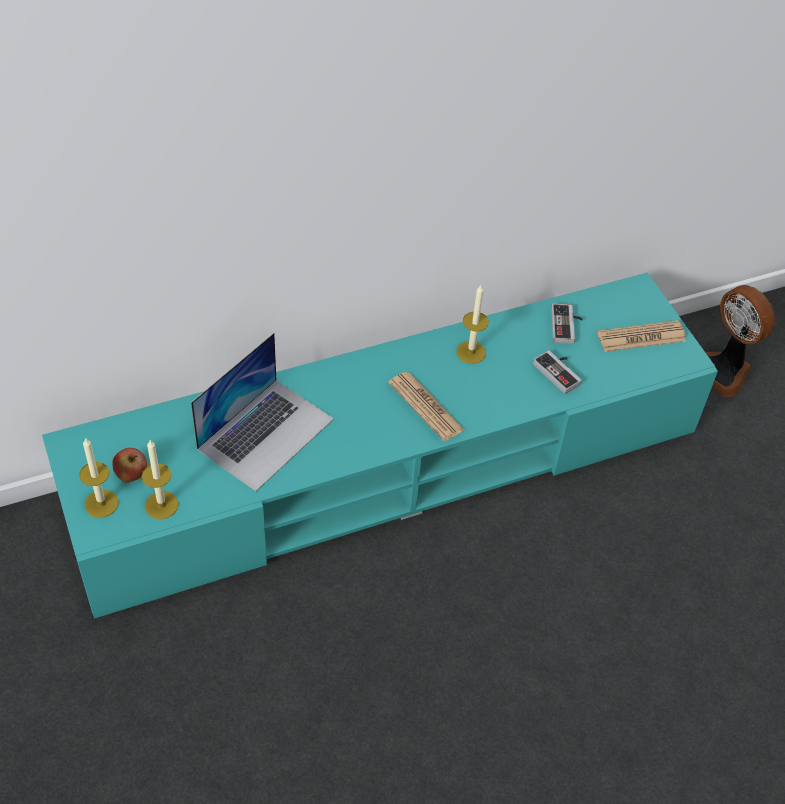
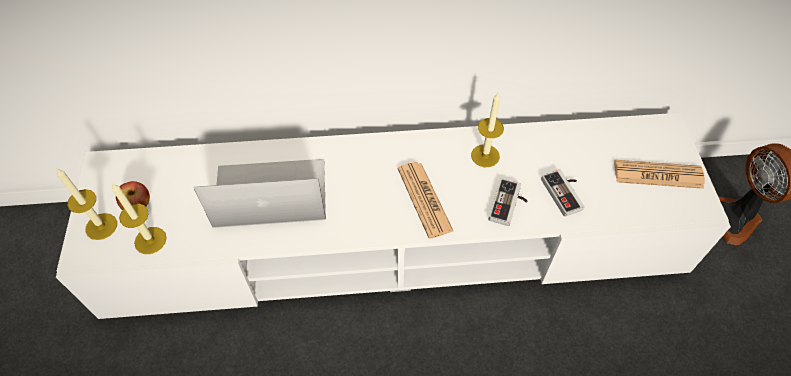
camera: 20 degrees right, 5 degrees up
(266, 433) = (270, 193): laptop -> laptop turned 150 degrees counterclockwise
(389, 466) = (397, 239): turquoise tv stand -> white tv stand
(567, 326) = (586, 149): game controller -> game controller (509, 205)

